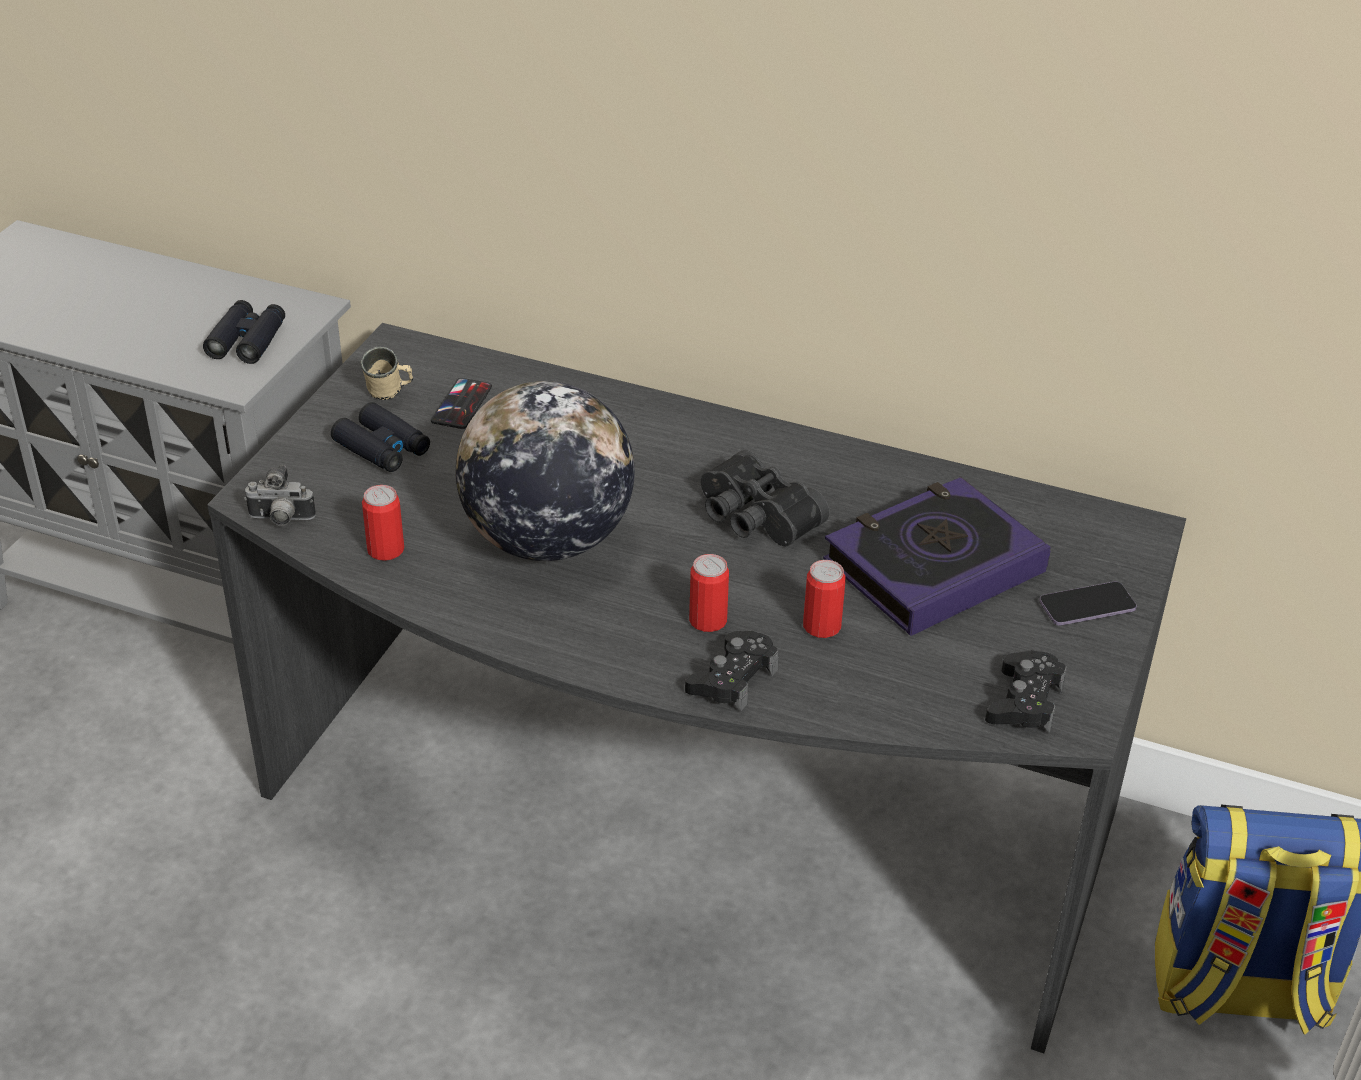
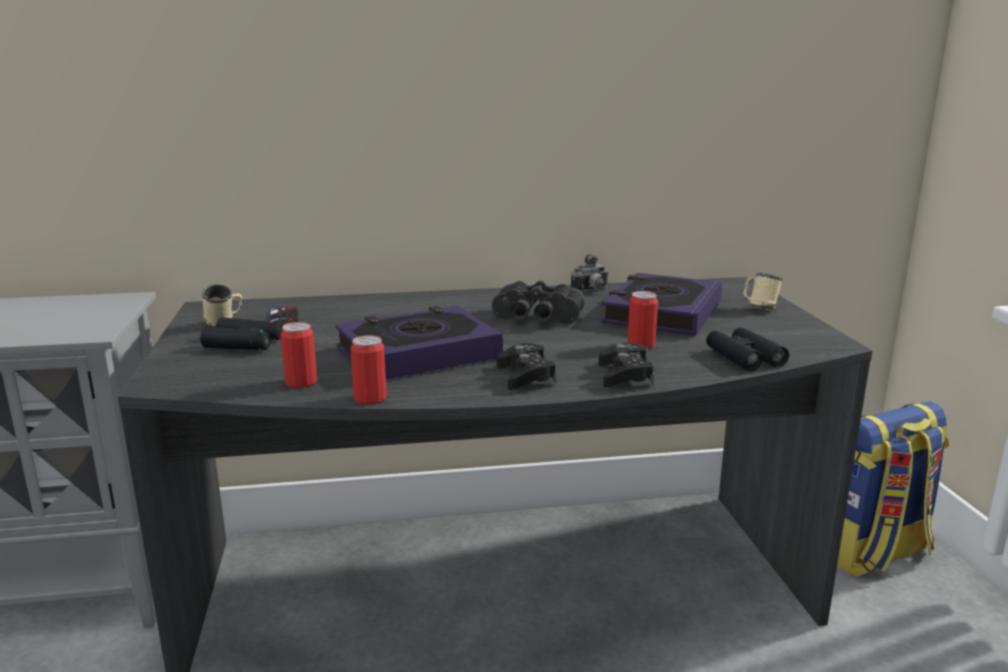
camera: 30 degrees left, 20 degrees down
(247, 340) = (86, 317): black binoculars -> black binoculars (744, 357)
(281, 520) = (195, 388): camera -> camera (591, 291)
(547, 541) = (418, 353): globe -> book
(708, 620) = (571, 358): can -> can (370, 398)
(1024, 701) = (793, 343): black game controller -> black game controller (526, 376)
(1087, 606) = (759, 308): phone -> beige mug

